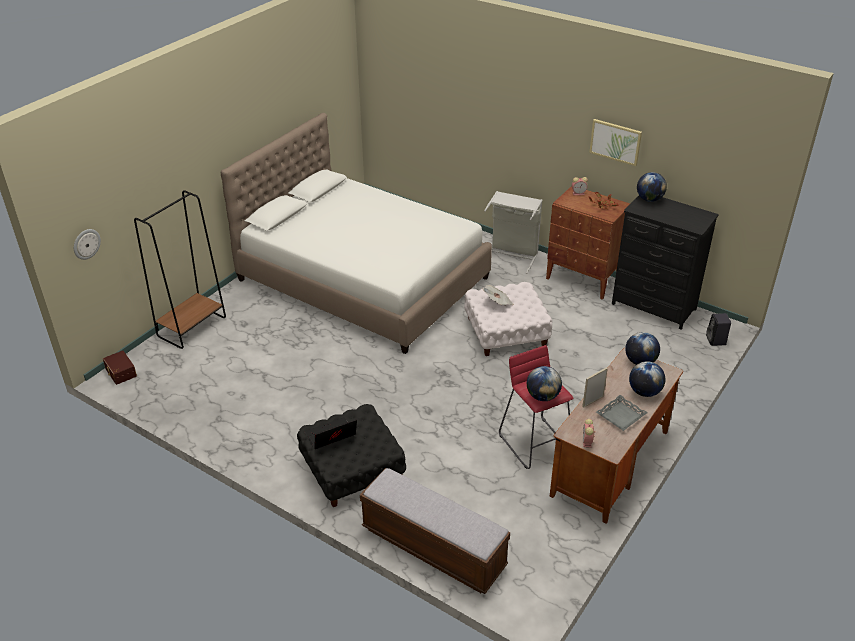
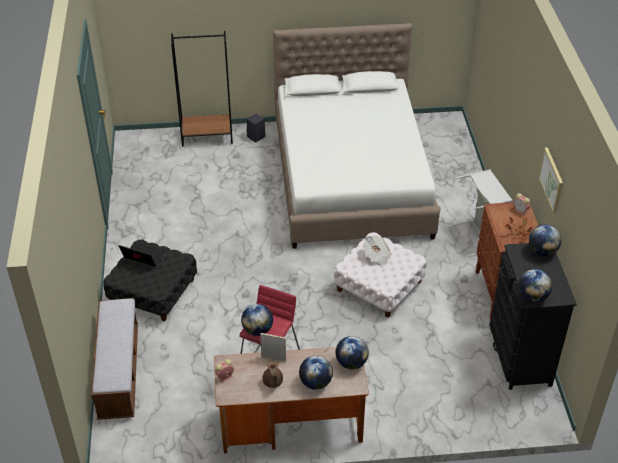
camera: 50 degrees right, 5 degrees up
(86, 244) = (132, 35): wall clock -> none
(120, 373) = (134, 138): brown storage box -> none
(621, 416) = (272, 382): grey tray -> brown teapot
(693, 226) = (532, 297): none -> globe
(716, 341) = (521, 421): black speaker -> black speaker (256, 137)

